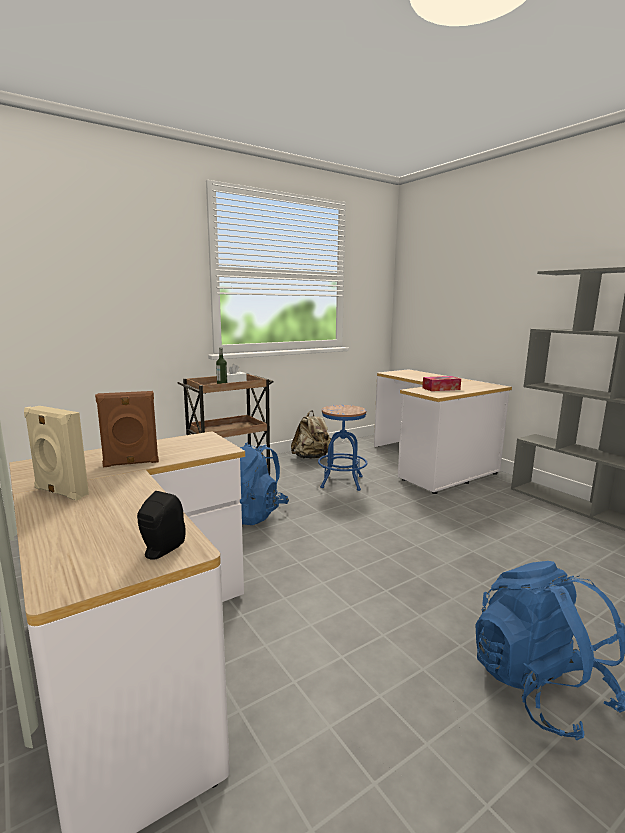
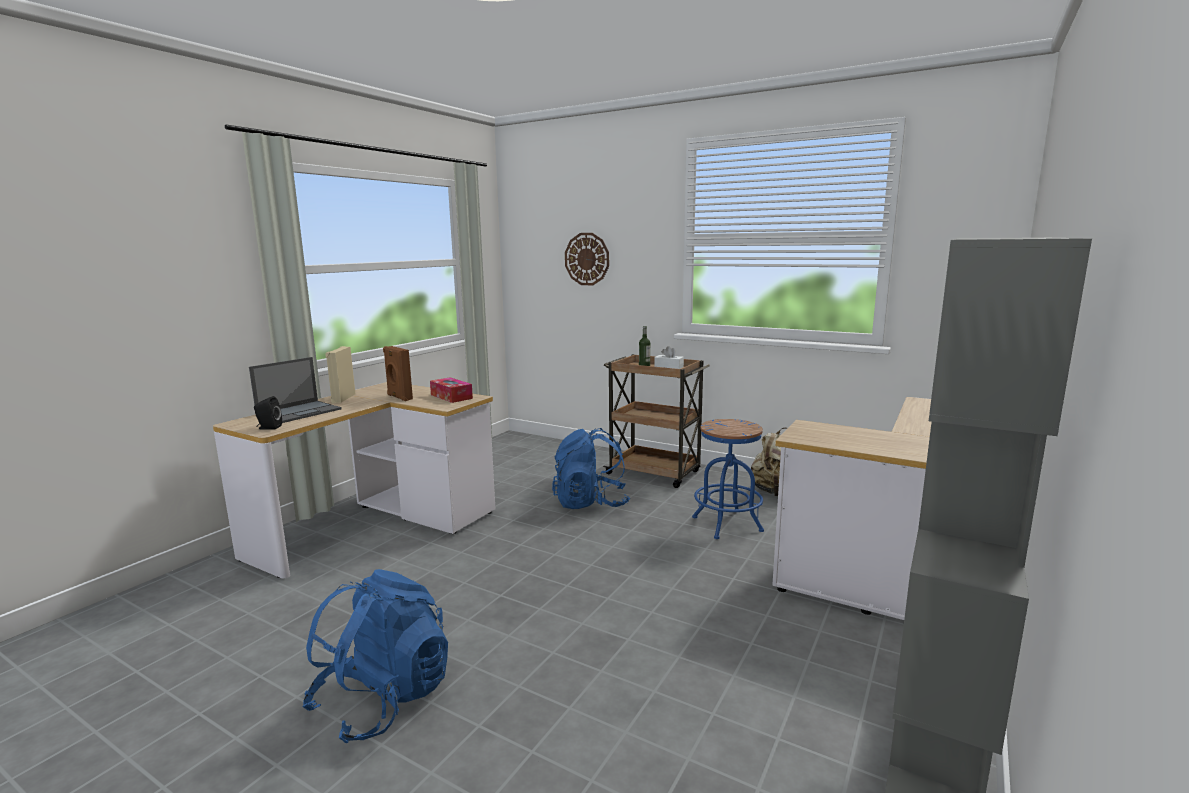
camera: 65 degrees right, 0 degrees up
(91, 524) = (300, 412): none -> laptop
(103, 286) = (587, 259): none -> wall clock
(441, 389) = (853, 435): tissue box -> tissue box (451, 396)

